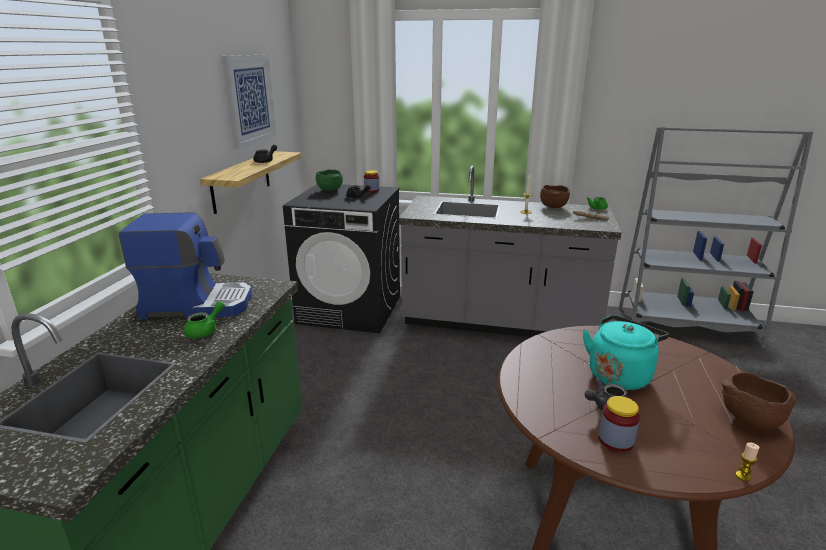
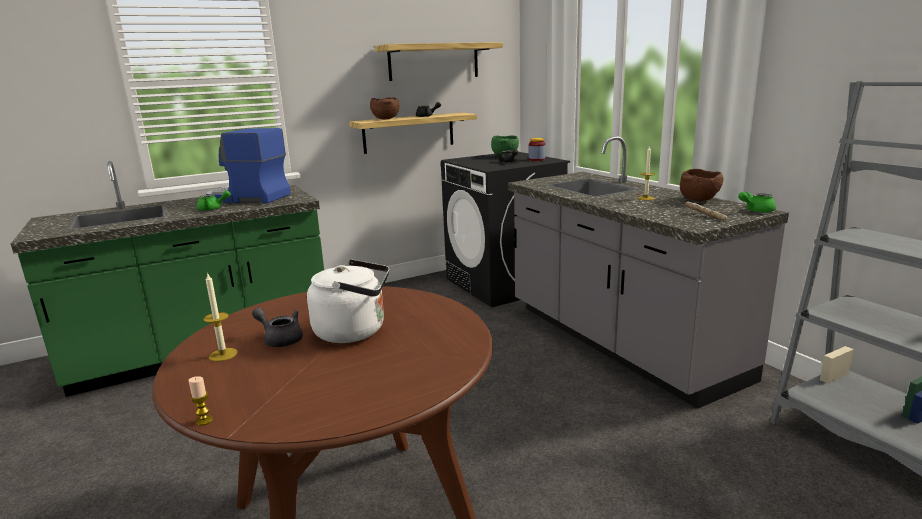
camera: 50 degrees right, 5 degrees down
(198, 304) = (248, 198): coffee machine -> coffee machine turned 150 degrees clockwise
(250, 99) = (434, 62): picture -> shelf
(616, 440) = (223, 354): jar -> candle
(620, 375) = (355, 331): turquoise kettle -> white kettle
(749, 420) = (330, 407): brown bowl -> brown bowl (385, 119)

